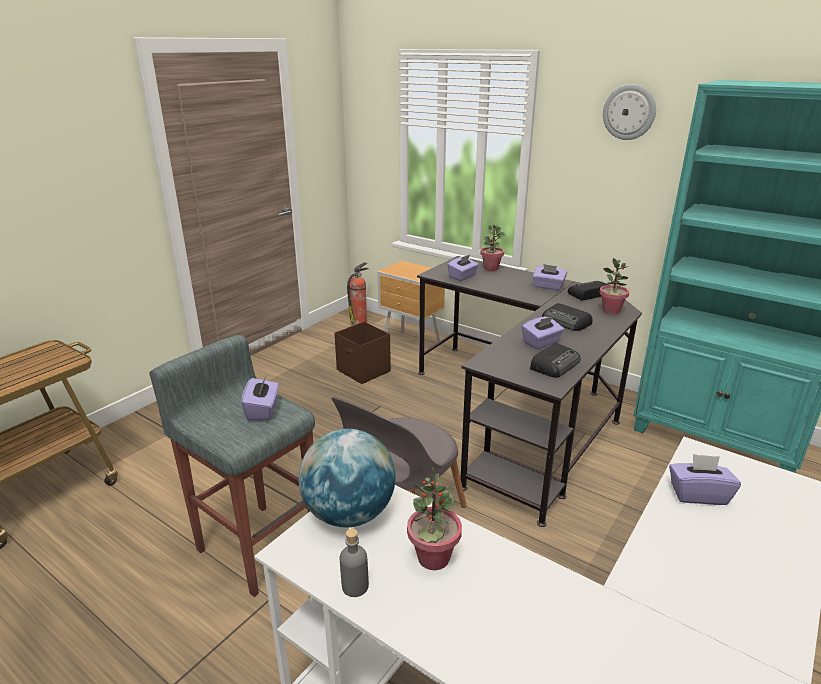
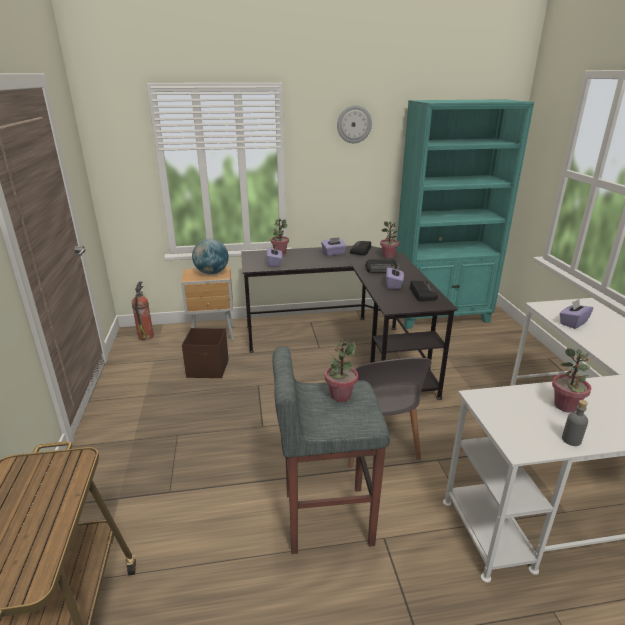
camera: 45 degrees left, 0 degrees up
(263, 410) = (340, 395): purple tissue box -> potted plant
(349, 513) = (501, 414): globe -> globe (212, 273)

